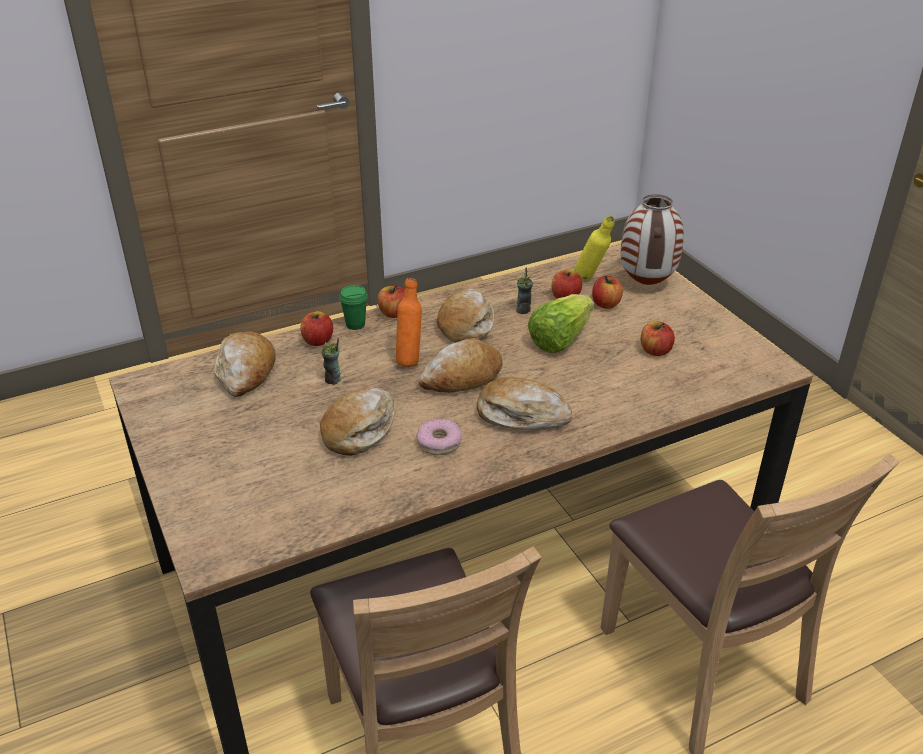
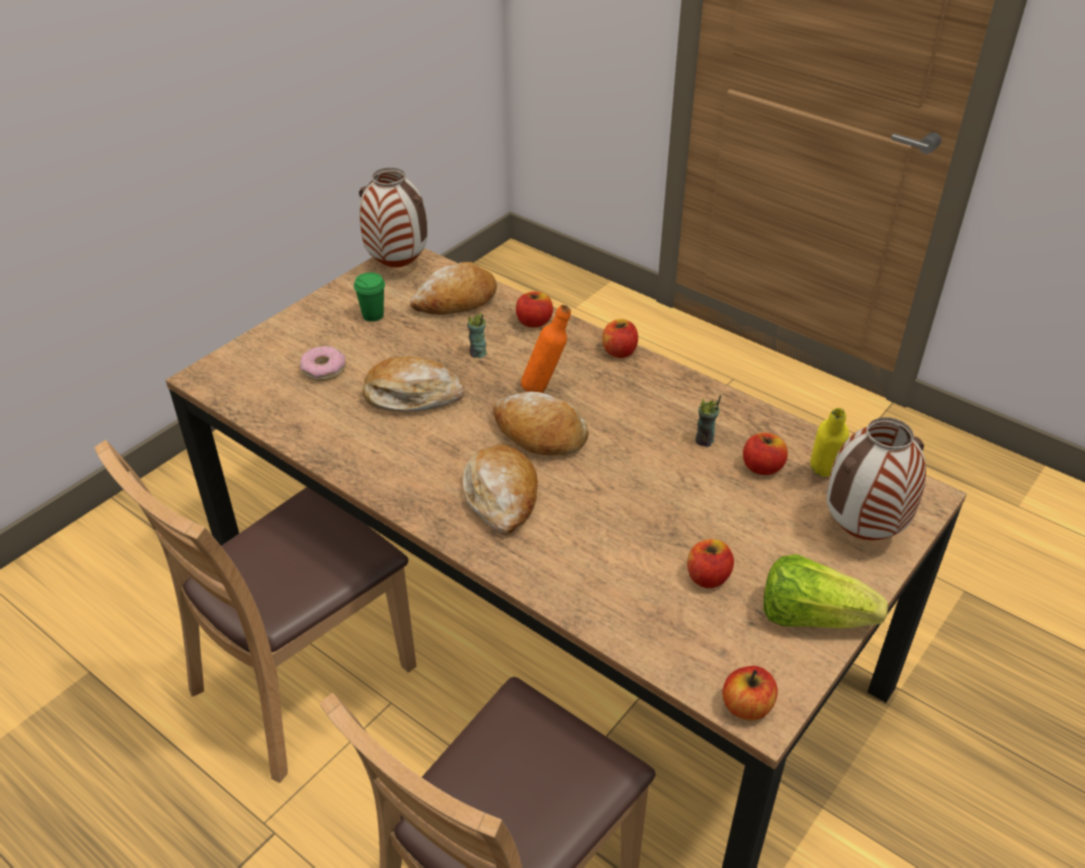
camera: 65 degrees right, 5 degrees up
(154, 390) = (399, 266): none -> vase
(355, 324) = (579, 334): green cup -> green cup (373, 315)
(439, 442) = (421, 452): donut -> donut (324, 369)
(466, 325) = (638, 407): bread -> none
(559, 339) = (667, 486): lettuce -> lettuce (811, 617)
(606, 304) = (778, 506): apple -> apple (747, 706)

